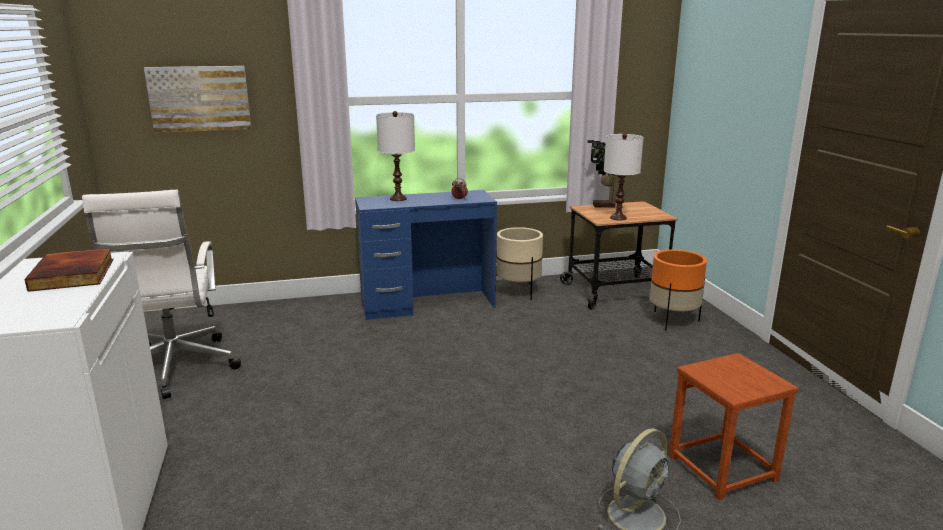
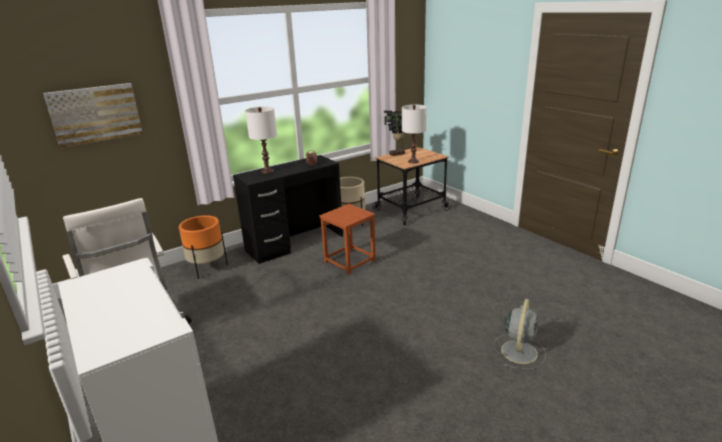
camera: 20 degrees left, 5 degrees up
(75, 274) = (126, 287): book -> none
(427, 304) = (295, 243): blue desk -> black desk
(673, 321) = (457, 223): orange planter -> orange planter (207, 268)
(722, 469) = (544, 311): brown stool -> brown stool (350, 261)

